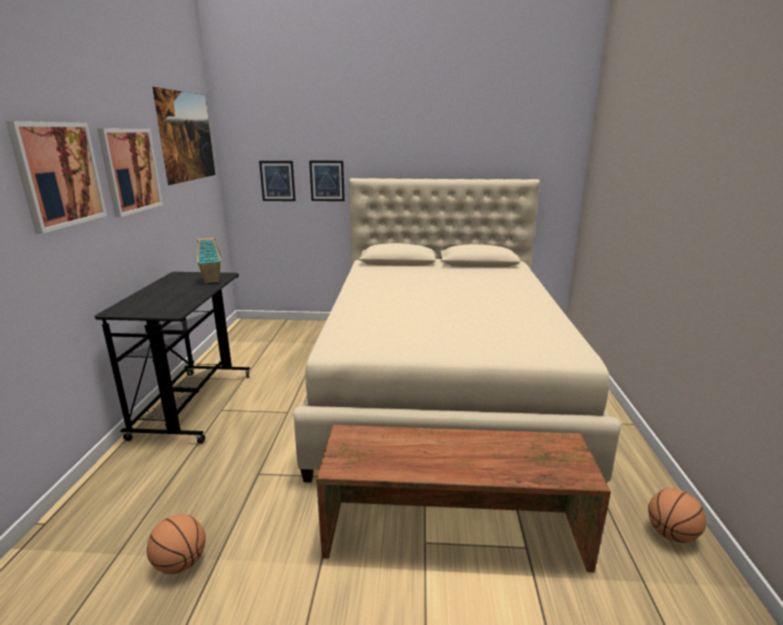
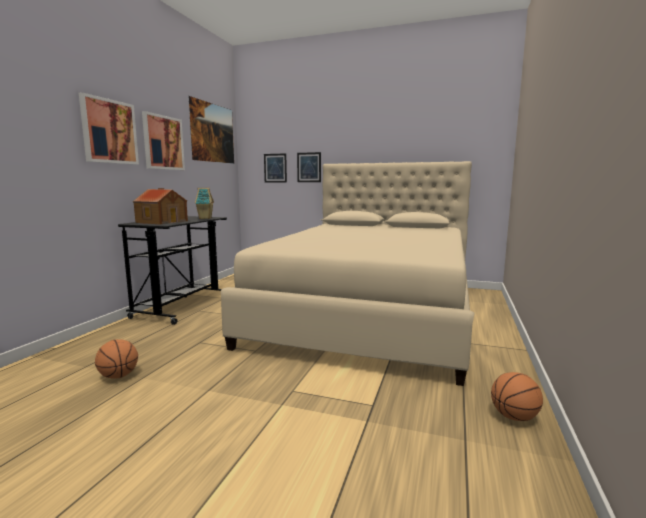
camera: 15 degrees right, 10 degrees down
(159, 301) = (162, 222): none -> toy house
(455, 529) = (321, 387): brown bench -> none

